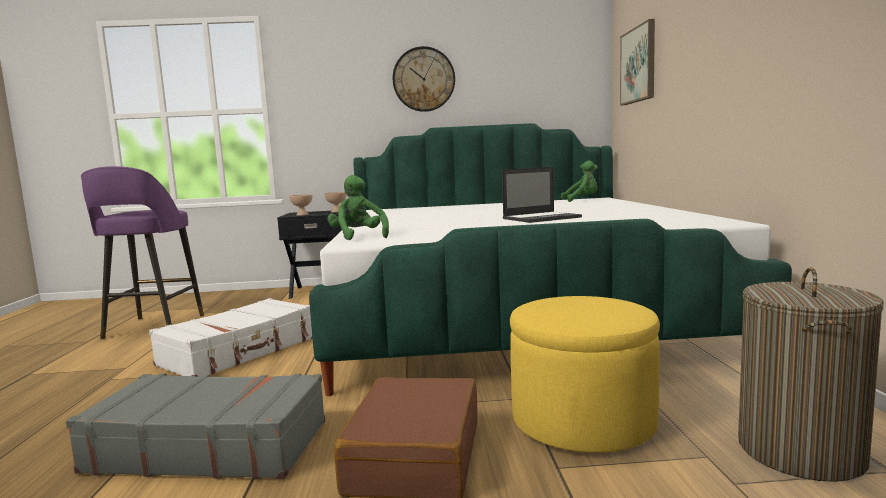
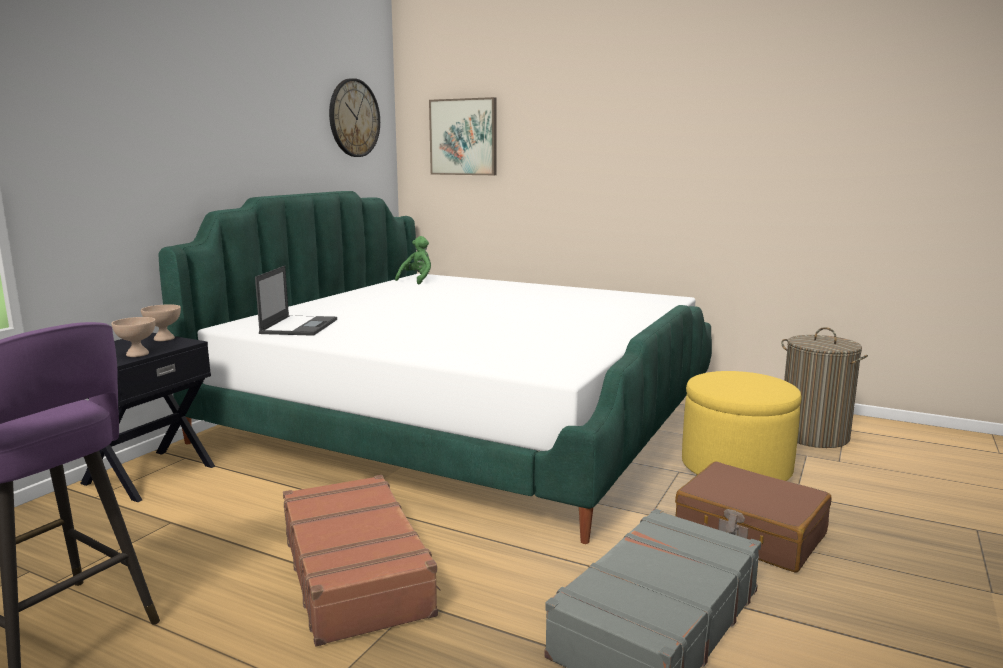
camera: 60 degrees left, 5 degrees up
(240, 351) = (357, 572): white suitcase -> brown suitcase
(358, 237) = (513, 366): green plush toy -> none
(423, 79) = (233, 125): wall clock -> wall clock (354, 118)
(542, 218) = (526, 311): laptop -> laptop (299, 326)

